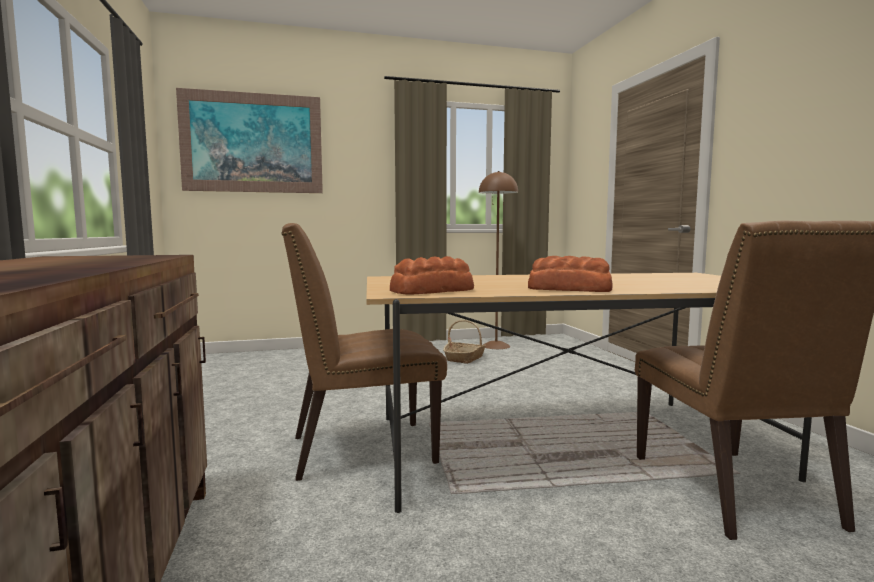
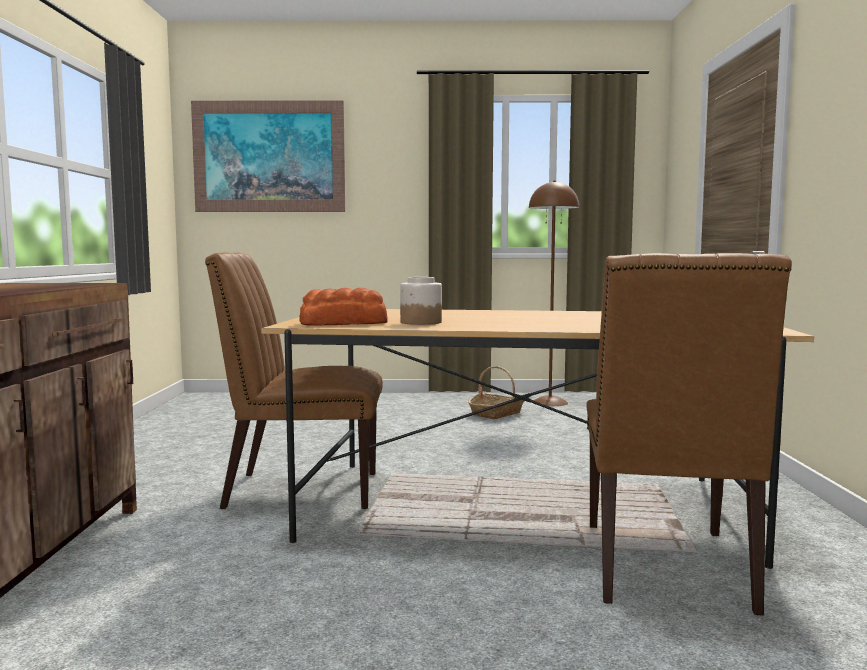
camera: 15 degrees right, 0 degrees up
(499, 288) = (420, 322): none -> jar
(568, 289) = (489, 325): bread -> none

